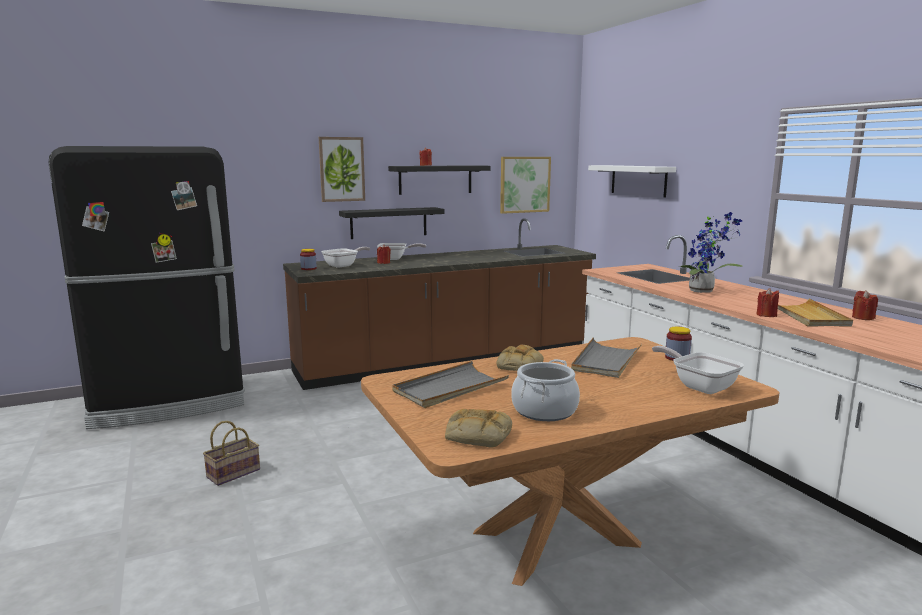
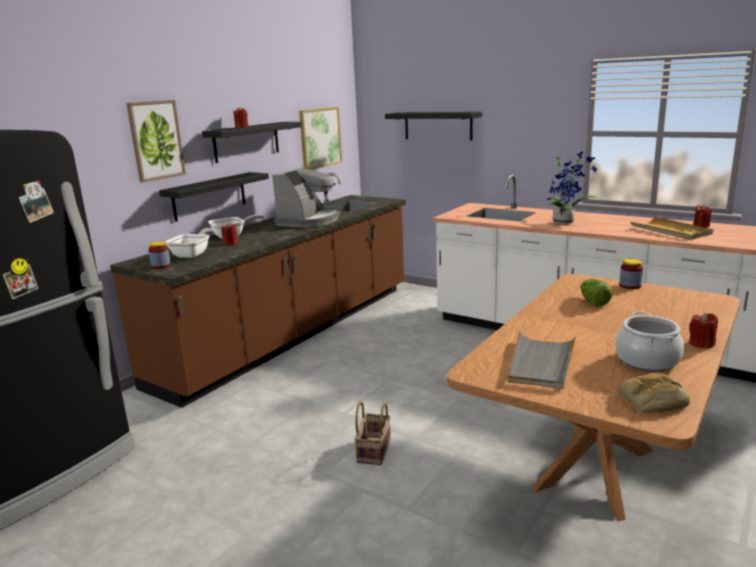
camera: 30 degrees left, 5 degrees up
(234, 472) = (234, 528): basket -> basket (373, 450)
(474, 257) = (309, 221): none -> coffee machine
(519, 365) = (544, 324): bread -> none
(606, 361) = (593, 302): grey tray -> lettuce
(638, 180) = (438, 125): white shelf -> black shelf
(699, 386) = (689, 306): frying pan -> none
(766, 315) = (648, 236): red candle -> red candle (701, 344)

